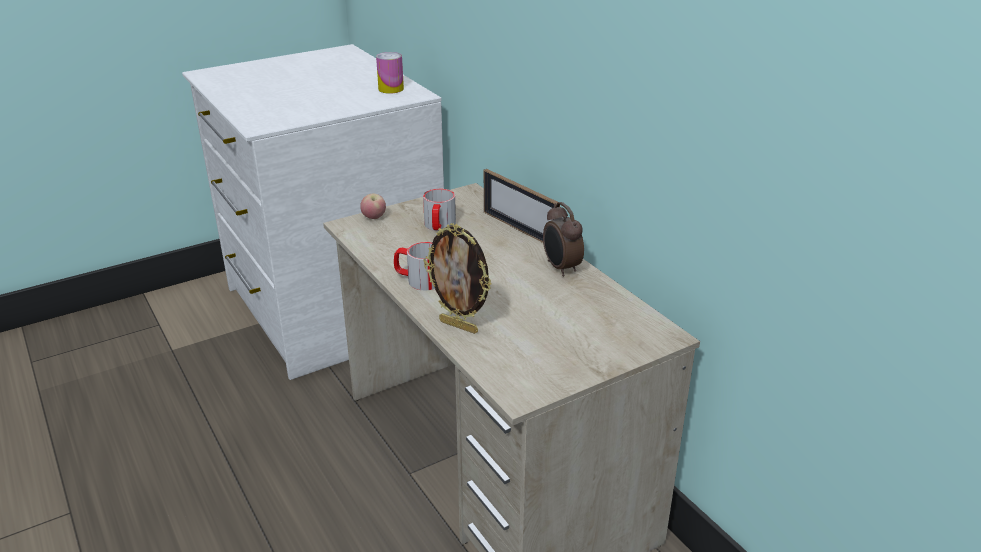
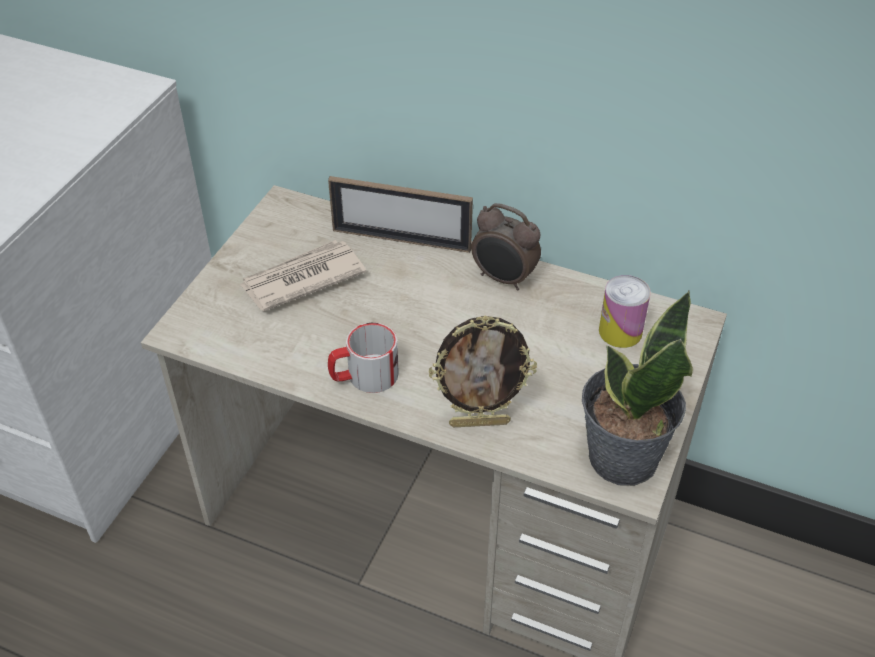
camera: 35 degrees left, 15 degrees up
(374, 218) = (202, 302): apple -> none
(391, 89) = (86, 89): can -> can (620, 331)
(439, 226) = (301, 279): mug -> newspaper
(528, 379) = (621, 457): none -> potted plant

